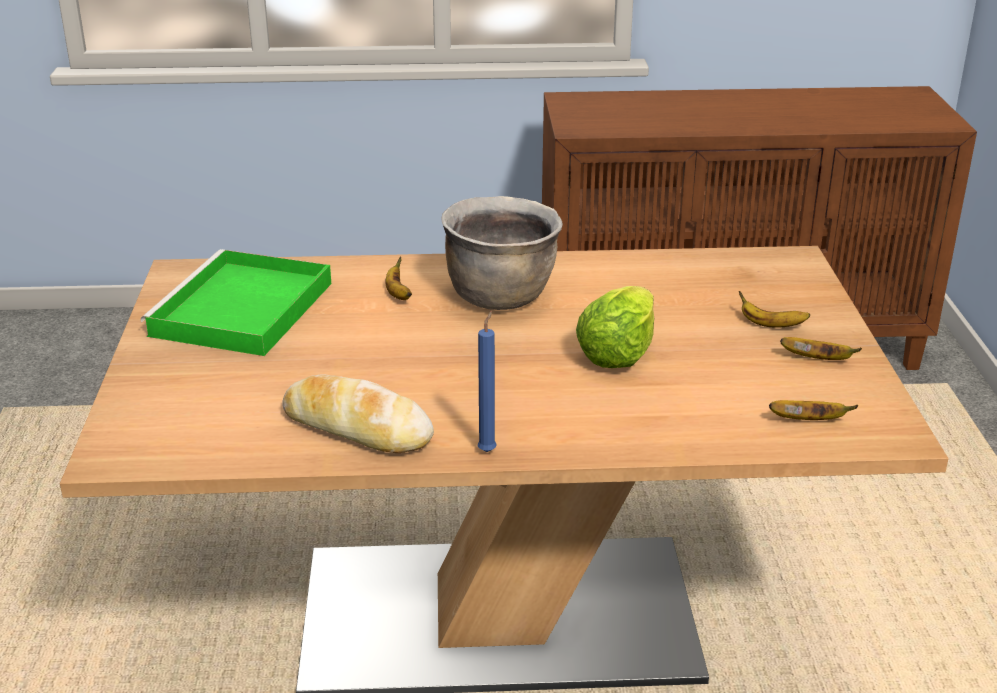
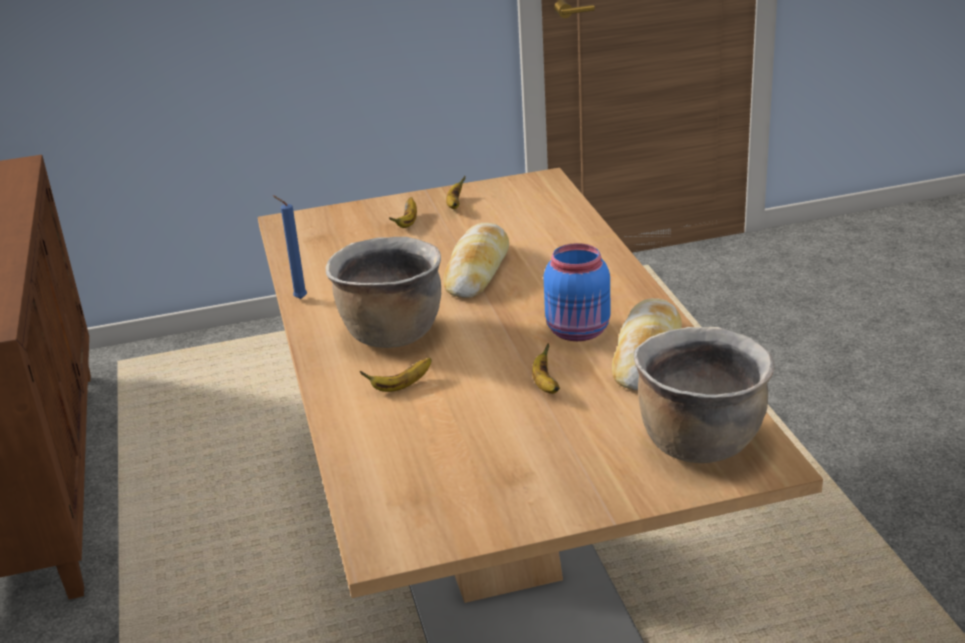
camera: 100 degrees left, 0 degrees up
(179, 426) = (699, 441): none -> brown cooking pot
(241, 311) = (468, 471): green tray -> none
(435, 396) = (579, 332): none -> blue jar
(488, 450) = (642, 298): blue candle -> blue candle (298, 298)
(617, 354) = (477, 270): lettuce -> bread
(808, 420) = (539, 203): banana -> banana (545, 384)

